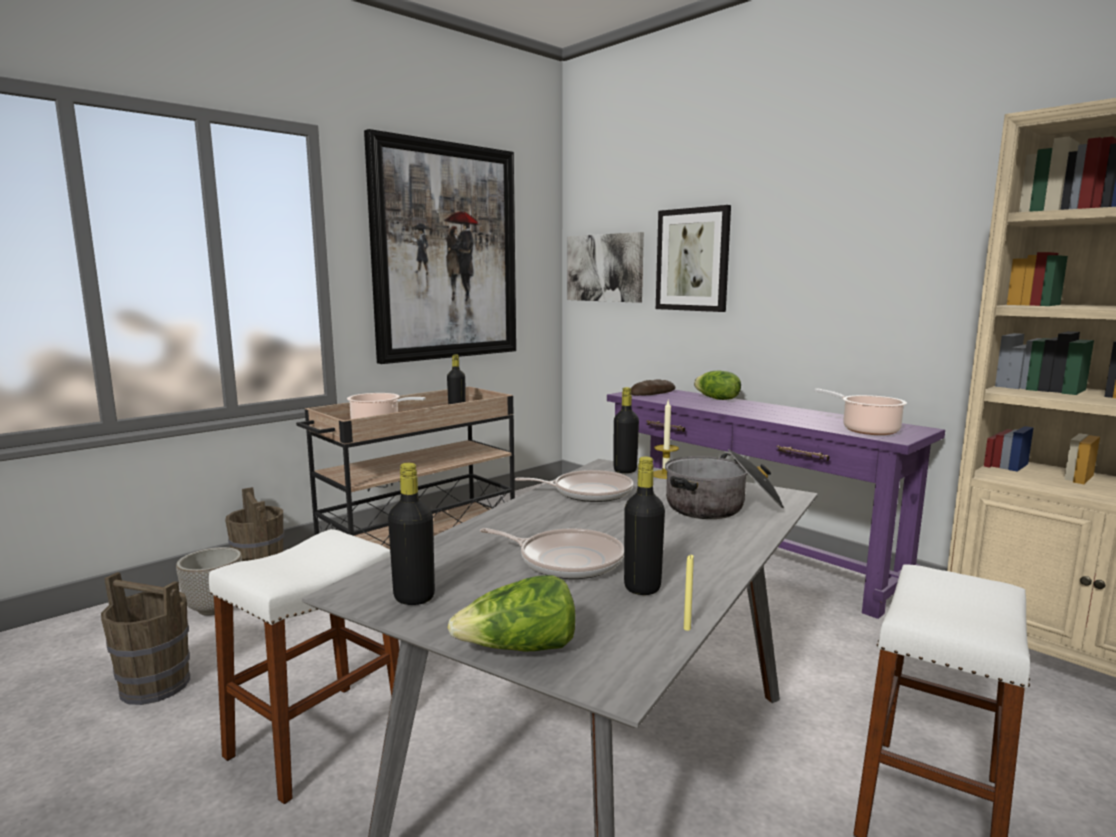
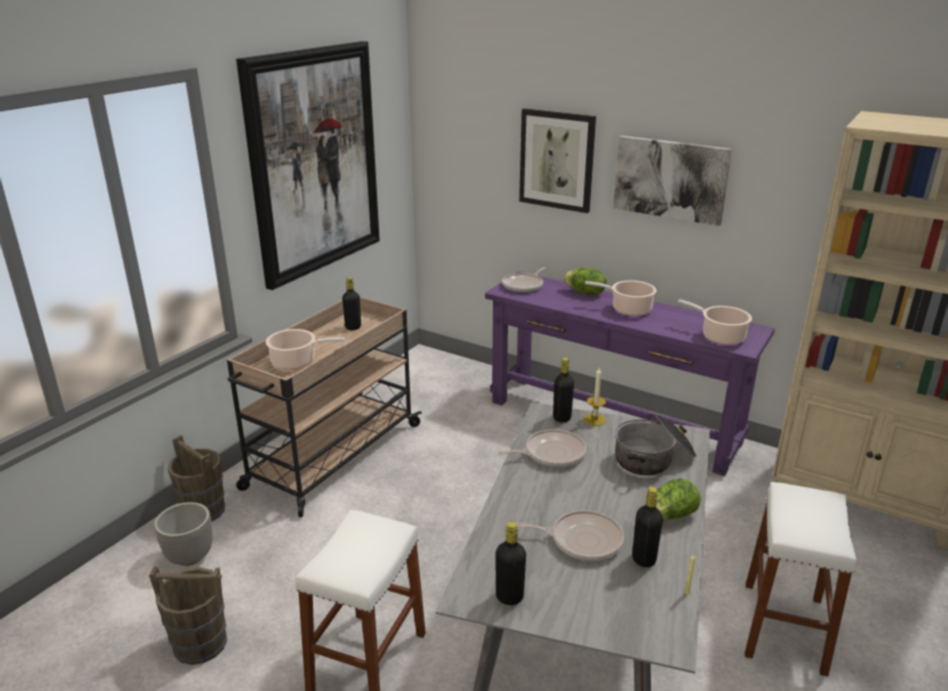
camera: 15 degrees left, 15 degrees up
(519, 649) = (604, 630): lettuce -> lettuce (669, 516)
(605, 268) = (461, 153): picture -> picture (670, 179)
(652, 393) = (524, 285): bread -> frying pan
(761, 409) = (628, 309): none -> cooking pot

